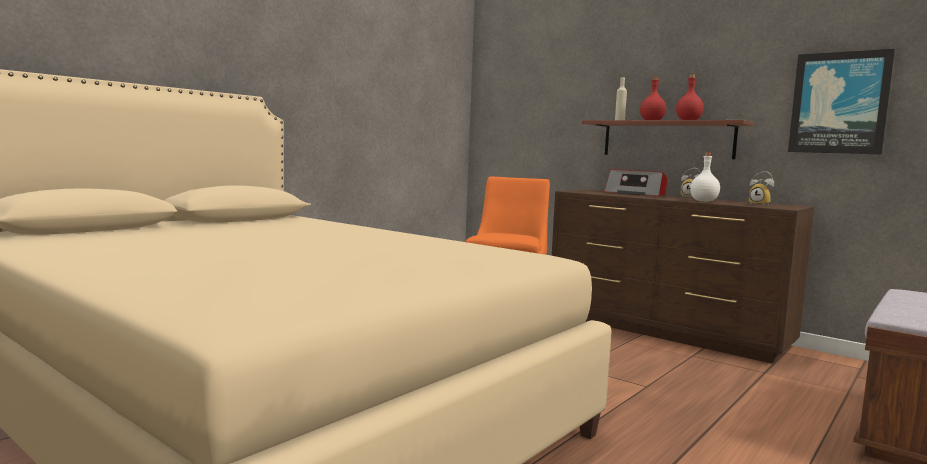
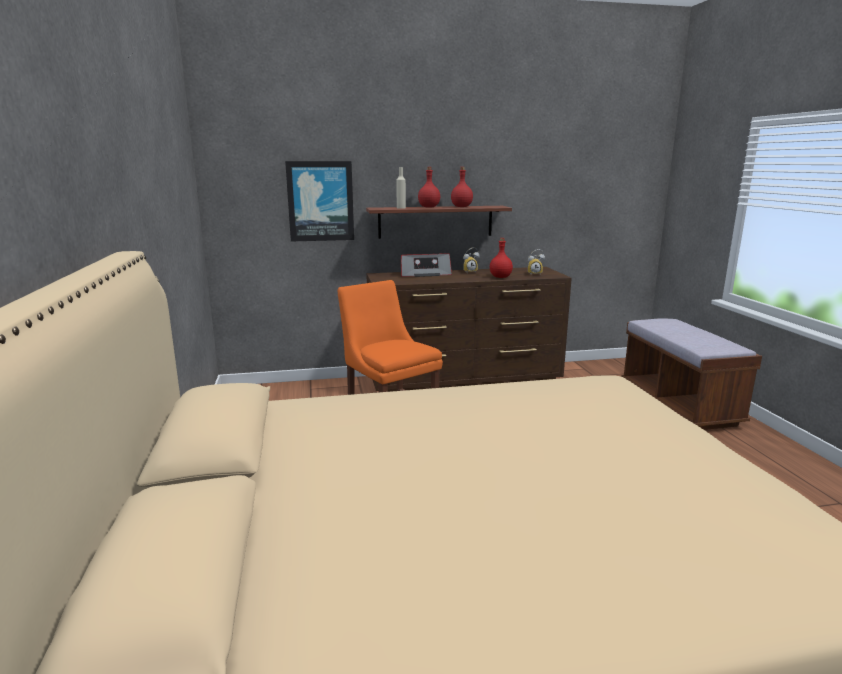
camera: 50 degrees left, 10 degrees up
(703, 201) = (500, 277): white bottle -> red bottle
(839, 103) = (557, 191): picture -> picture (320, 201)

